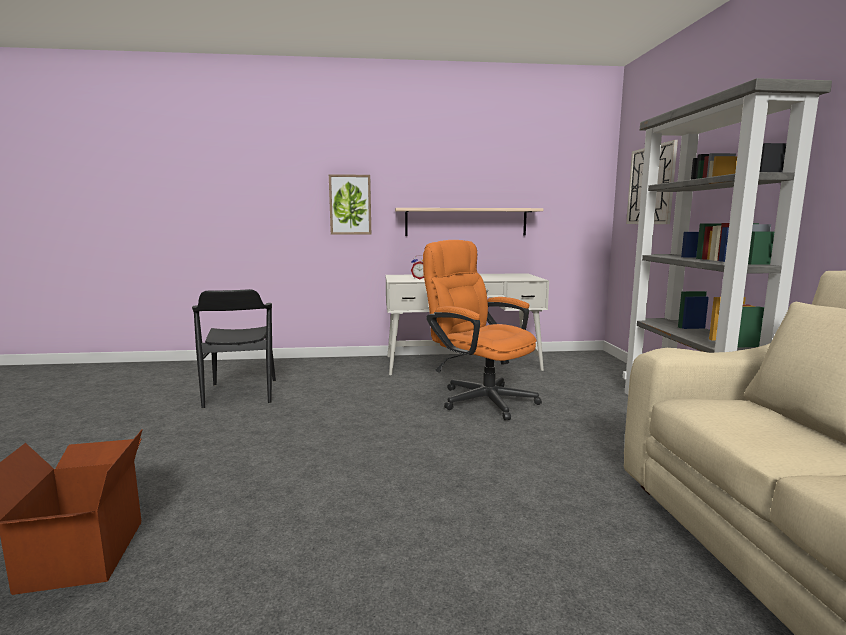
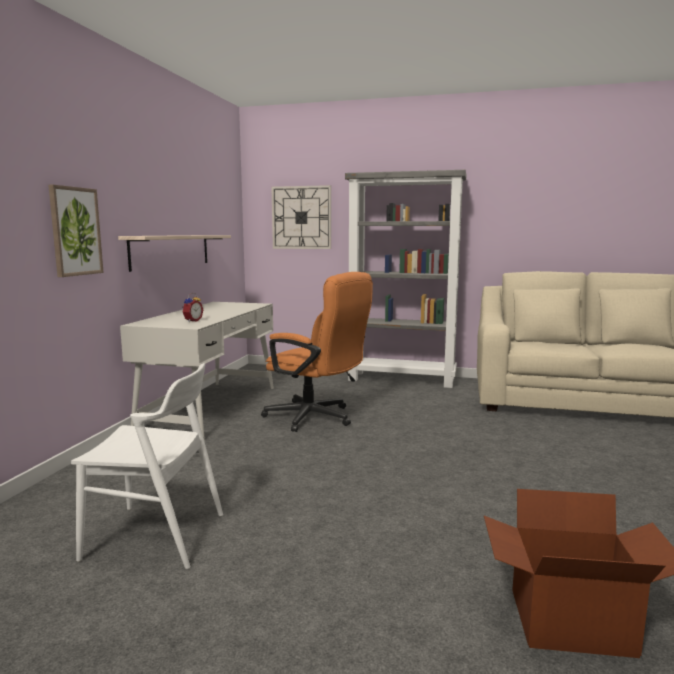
camera: 70 degrees left, 0 degrees up
(240, 393) = (155, 536): black chair -> white chair
(479, 398) = (316, 418): orange office chair -> orange office chair turned 120 degrees counterclockwise

